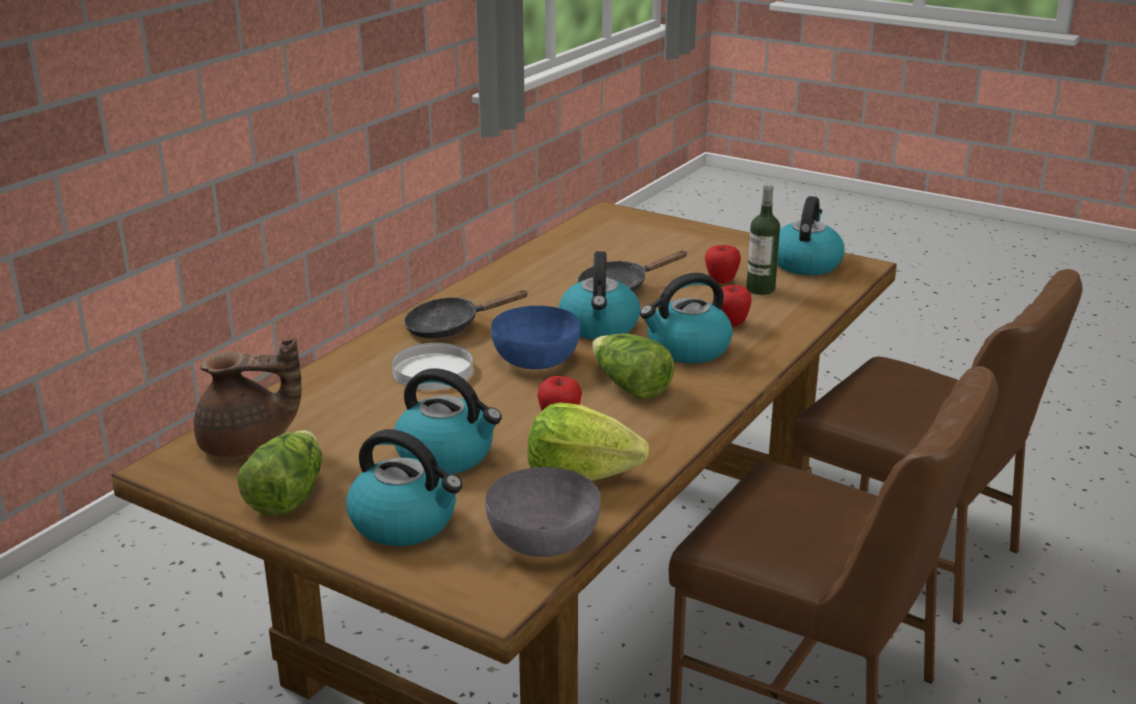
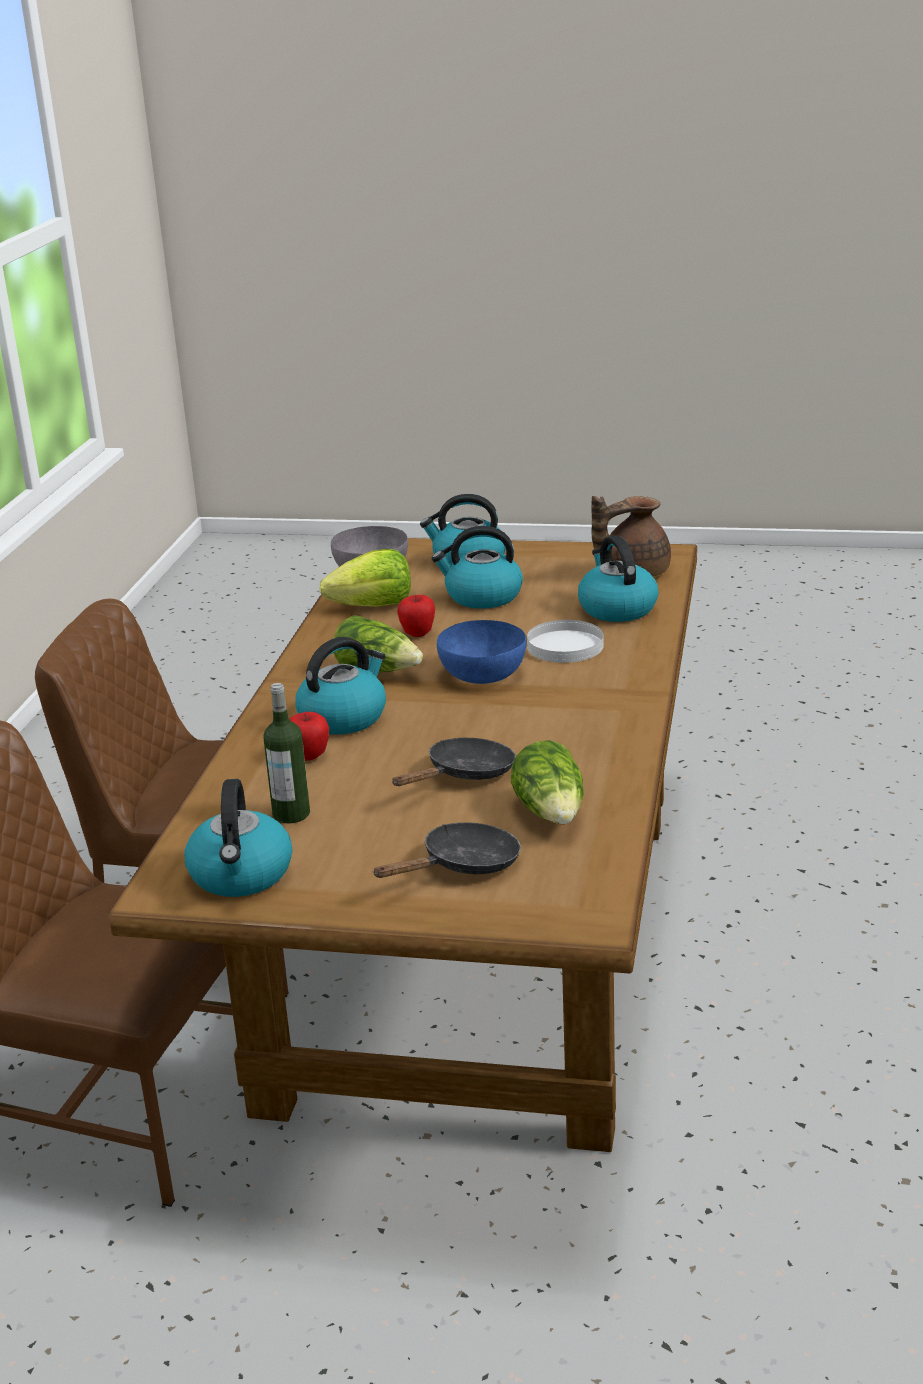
camera: 160 degrees right, 0 degrees up
(286, 495) = (562, 557): lettuce -> lettuce (552, 813)
(450, 327) = (600, 686): black frying pan -> black frying pan (463, 865)
(599, 327) = (449, 721): kettle -> kettle (616, 608)
(721, 281) = (346, 816): apple -> none

